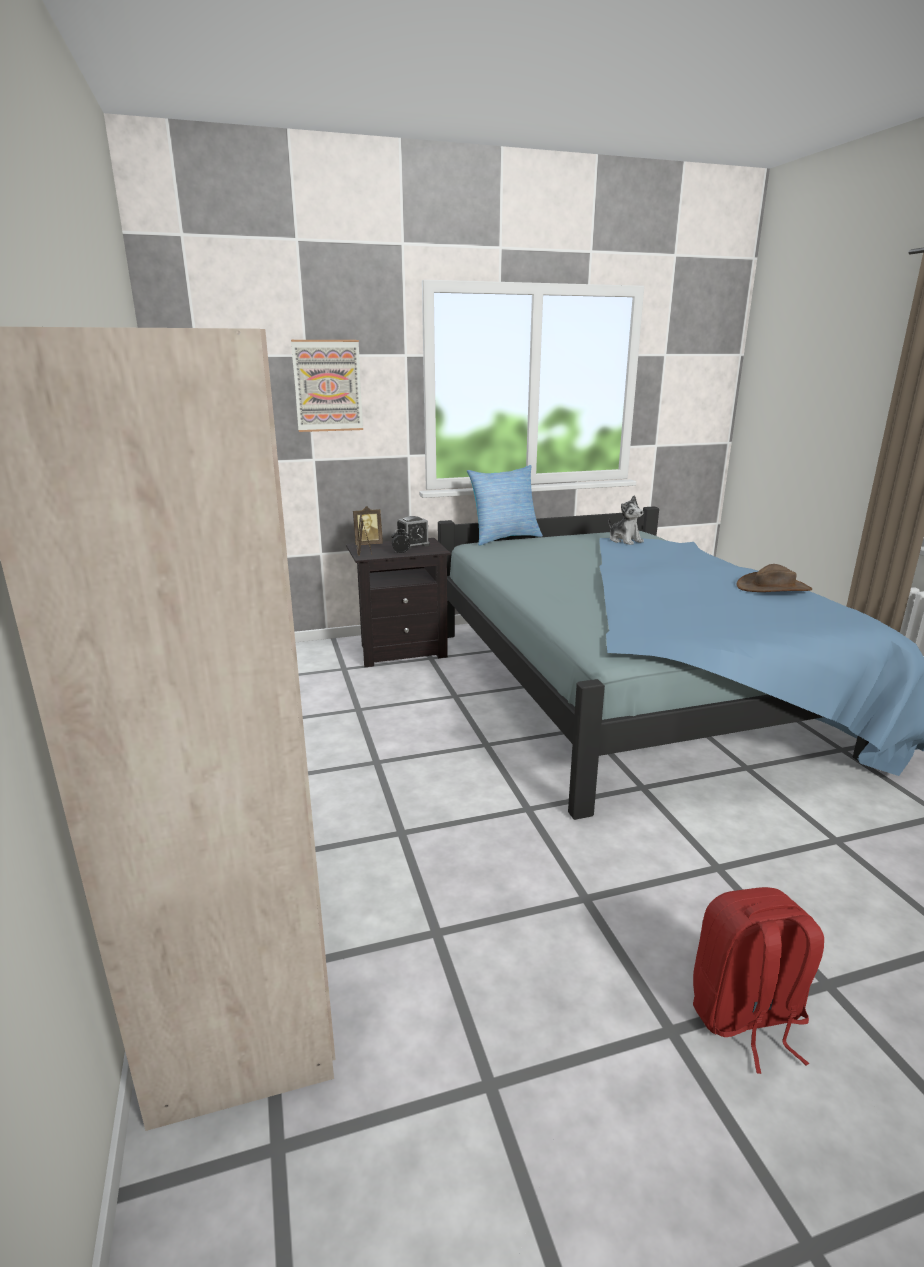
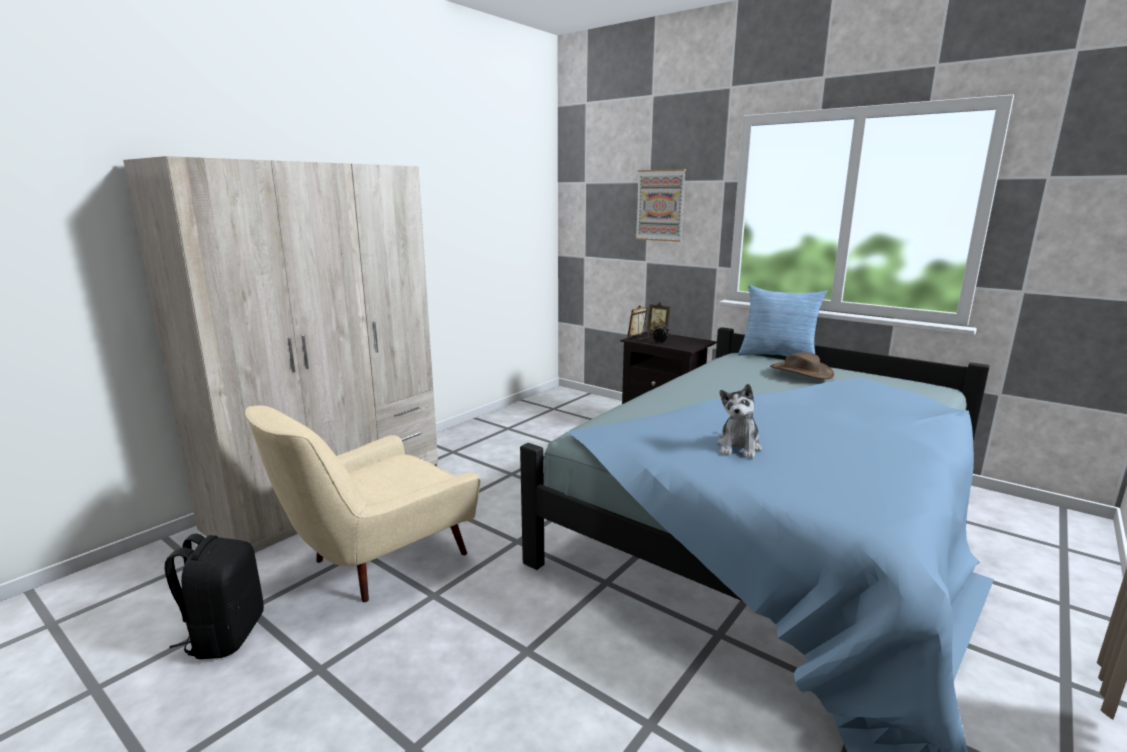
camera: 55 degrees right, 5 degrees down
(413, 545) = (684, 341): alarm clock -> none
(477, 924) = (377, 562): none -> beige armchair
(539, 1125) = (225, 635): none -> black backpack
(624, 540) = (875, 385): plush toy -> plush toy (739, 447)
(746, 1017) = (349, 705): red backpack -> none
(773, 587) = (882, 464): brown hat -> brown hat (801, 371)

